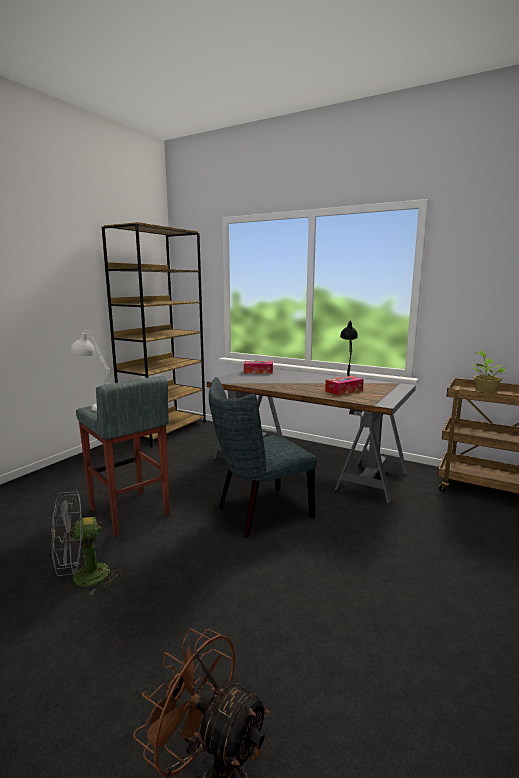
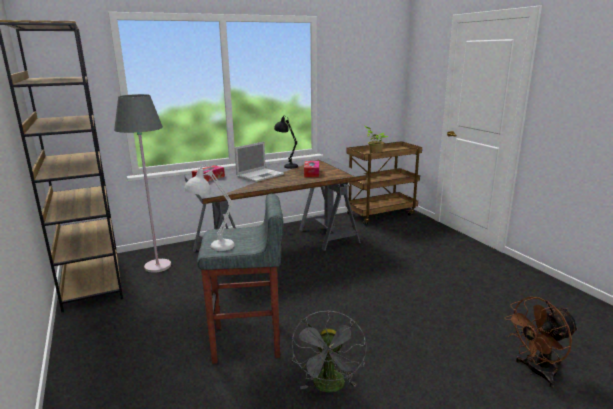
camera: 55 degrees left, 5 degrees up
(207, 438) = (157, 266): none -> grey floor lamp
(259, 513) = (321, 285): grey chair -> none
(298, 380) = (260, 175): none -> laptop

